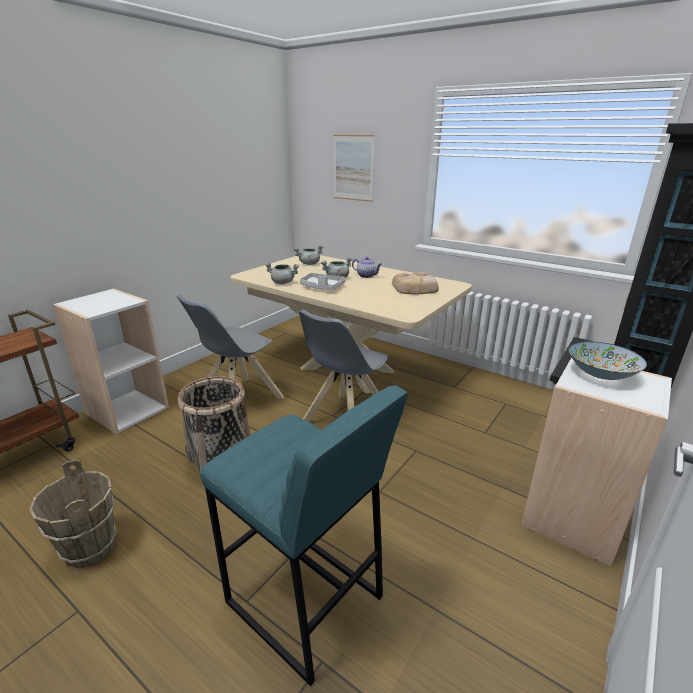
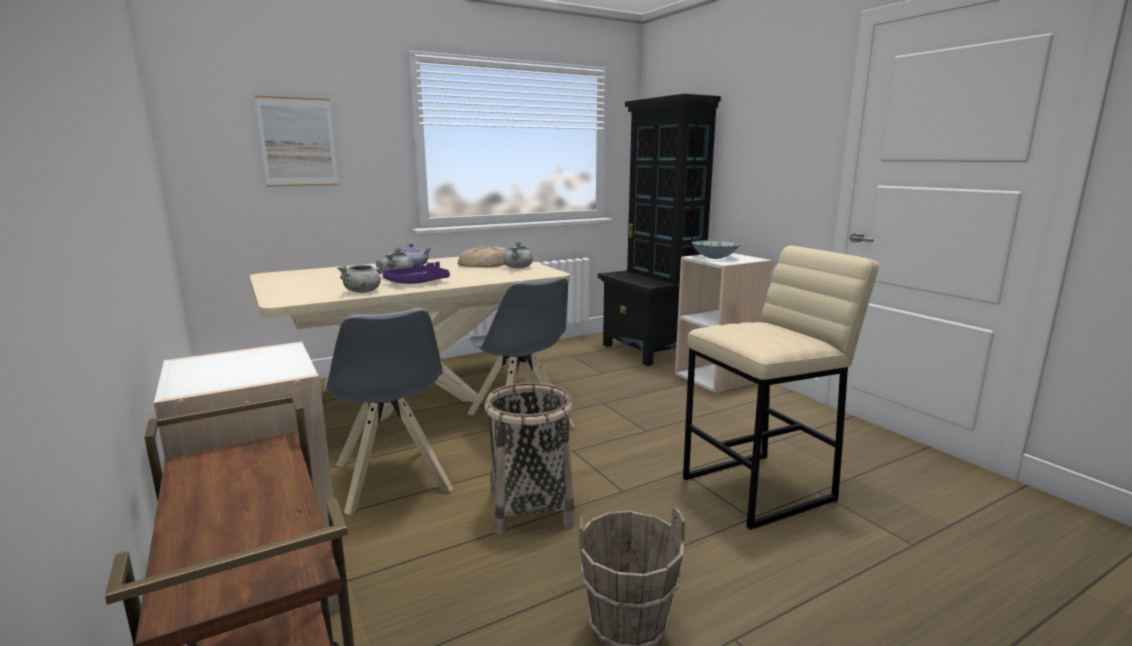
camera: 65 degrees left, 10 degrees down
(307, 602) = (760, 487): turquoise stool -> beige stool
(309, 264) = (309, 277): grey cooking pot -> grey cooking pot (518, 268)
(322, 287) = (417, 282): grey tray -> purple tray

